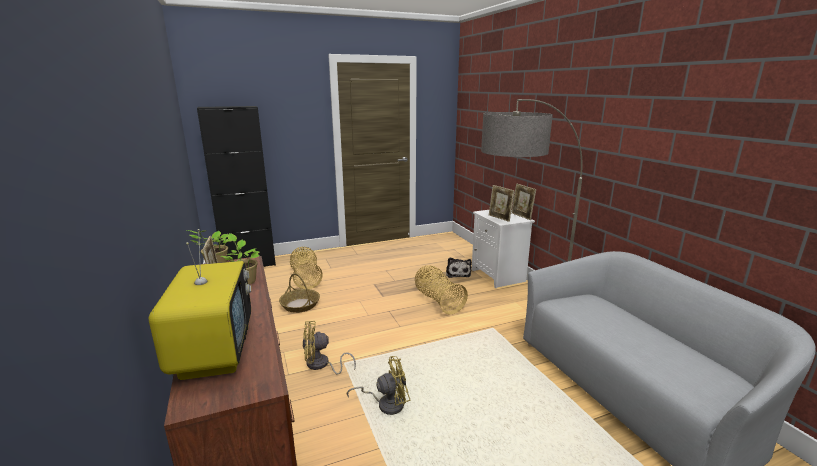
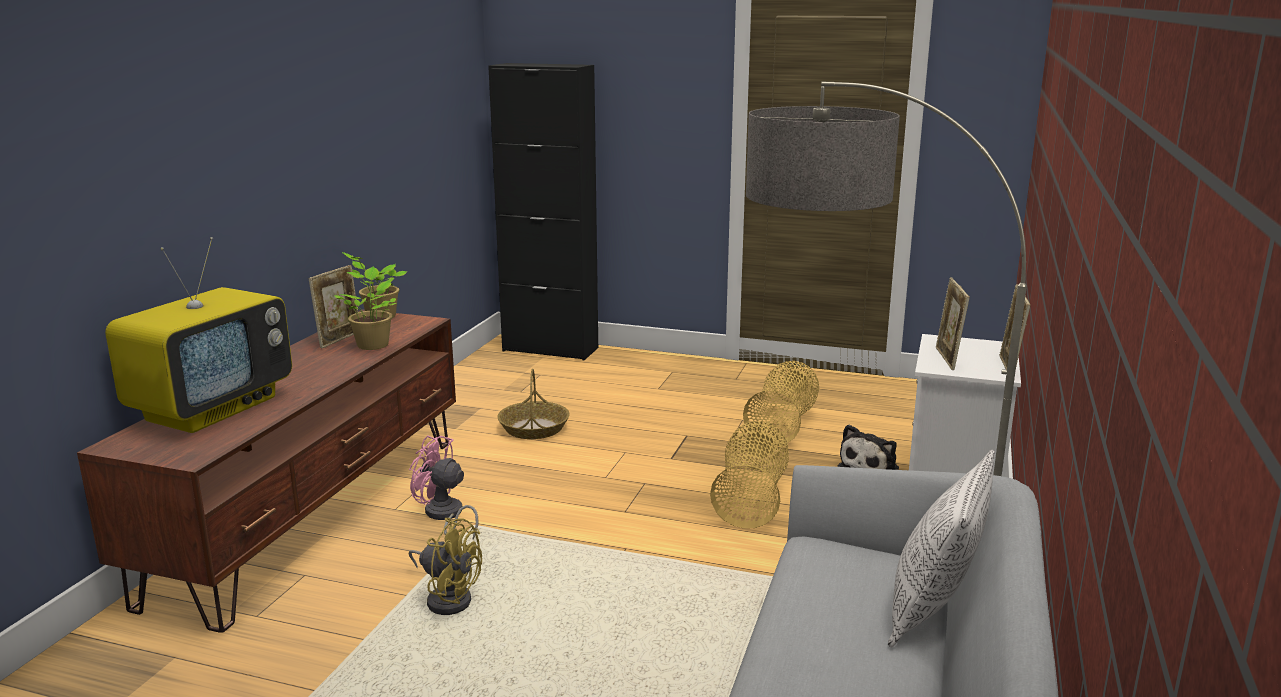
camera: 40 degrees right, 0 degrees up
(306, 278) = (598, 392): basket -> basket (783, 425)
(321, 365) = (445, 516): yellow fan -> pink fan
(625, 309) = (932, 611): none -> pillow

